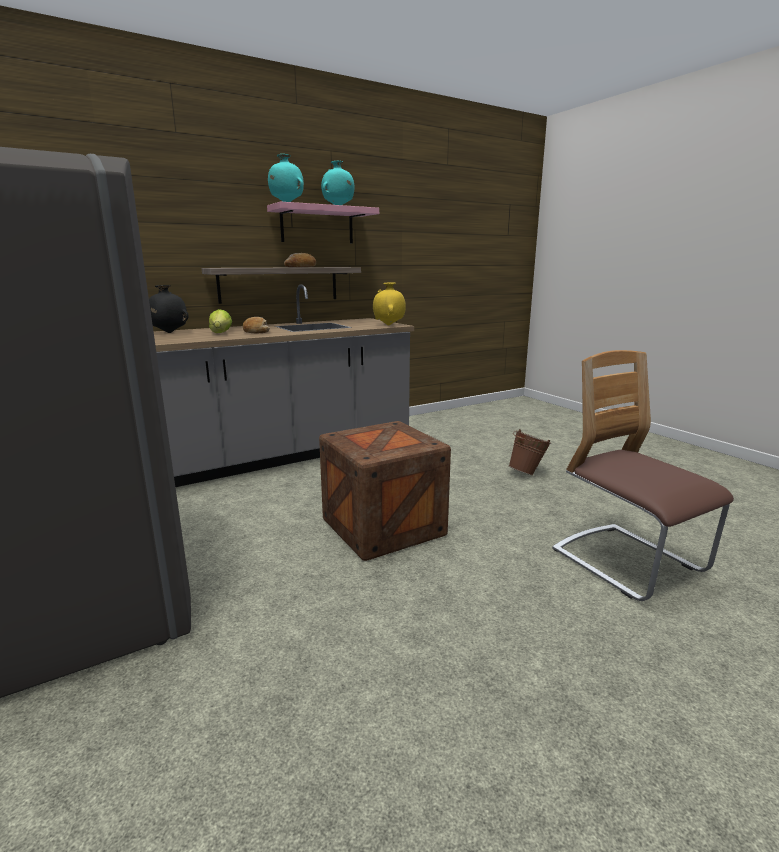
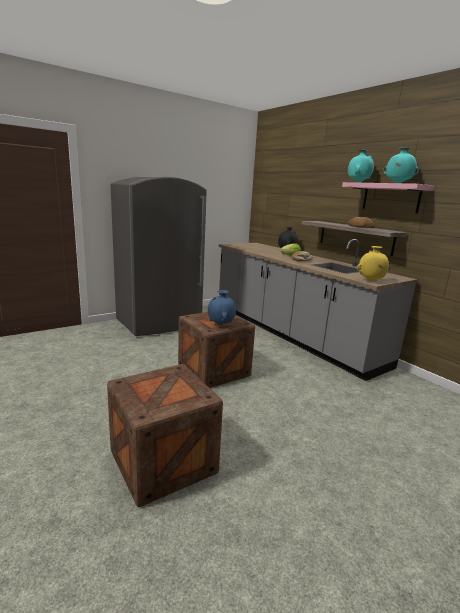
camera: 85 degrees right, 0 degrees up
(407, 436) = (221, 325): none -> blue vase
(527, 473) = (325, 441): brown bucket -> none
(627, 563) = (163, 462): chair -> crate

